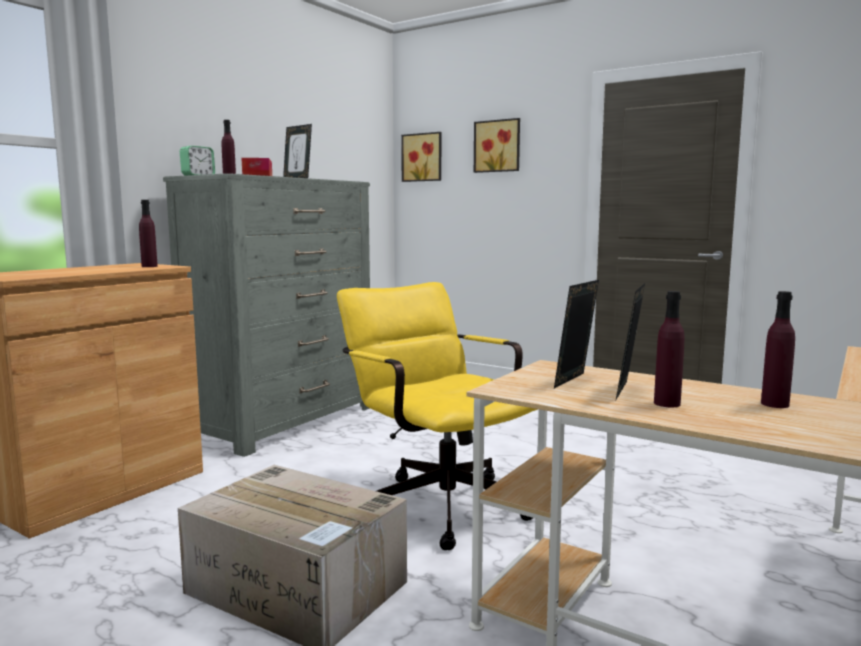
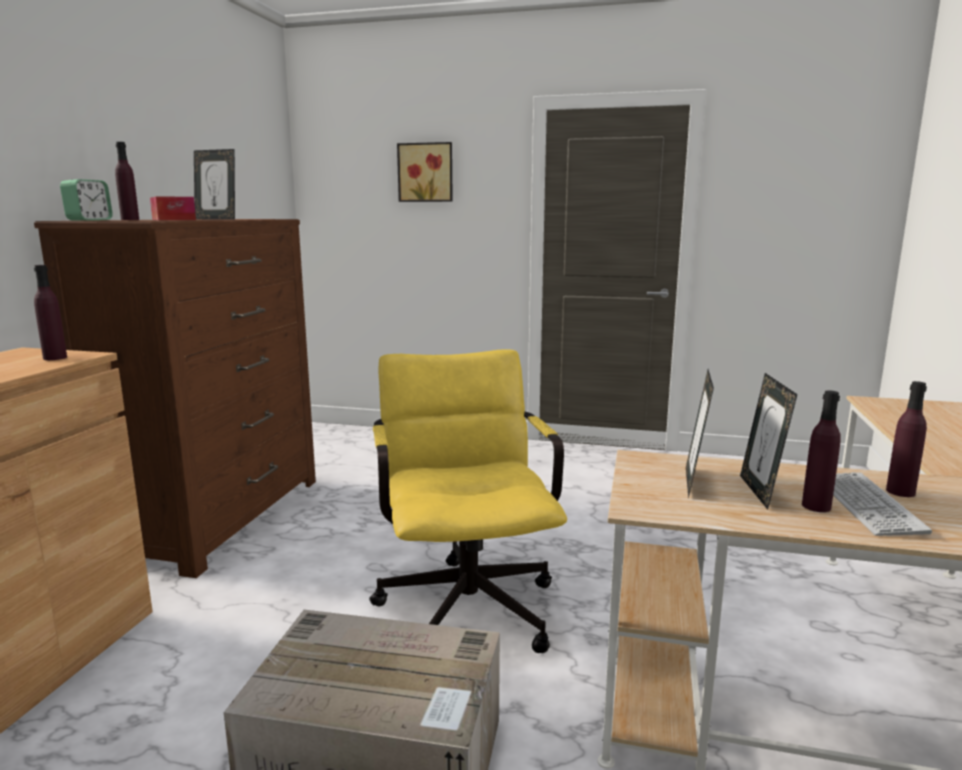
camera: 20 degrees left, 5 degrees up
(285, 421) = (220, 517): grey dresser -> brown dresser
(423, 157) = (333, 181): picture -> none
(437, 502) = (466, 601): yellow office chair -> yellow office chair turned 45 degrees clockwise
(721, 407) = (866, 505): none -> keyboard

